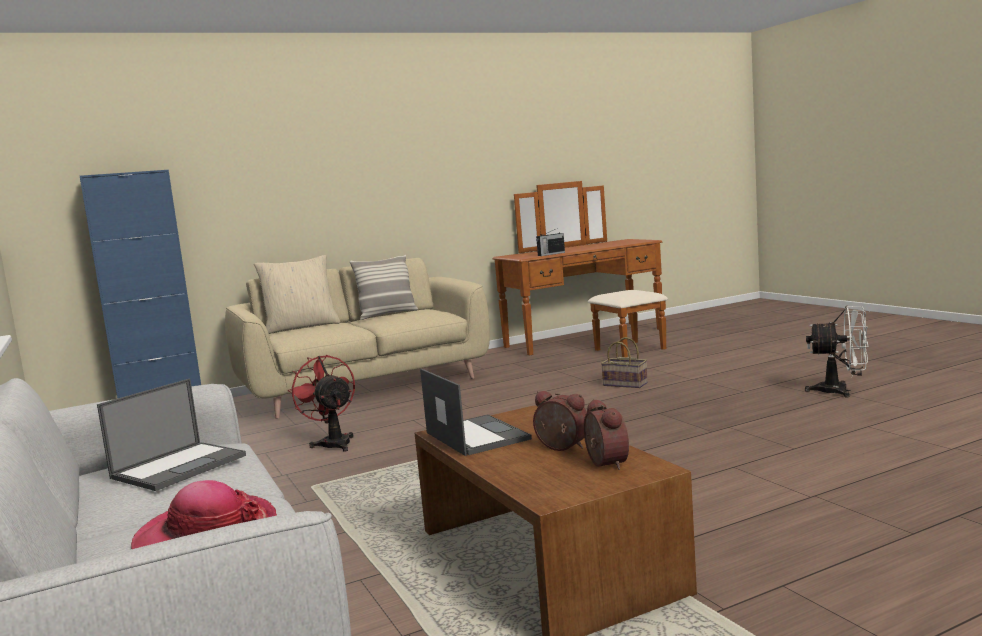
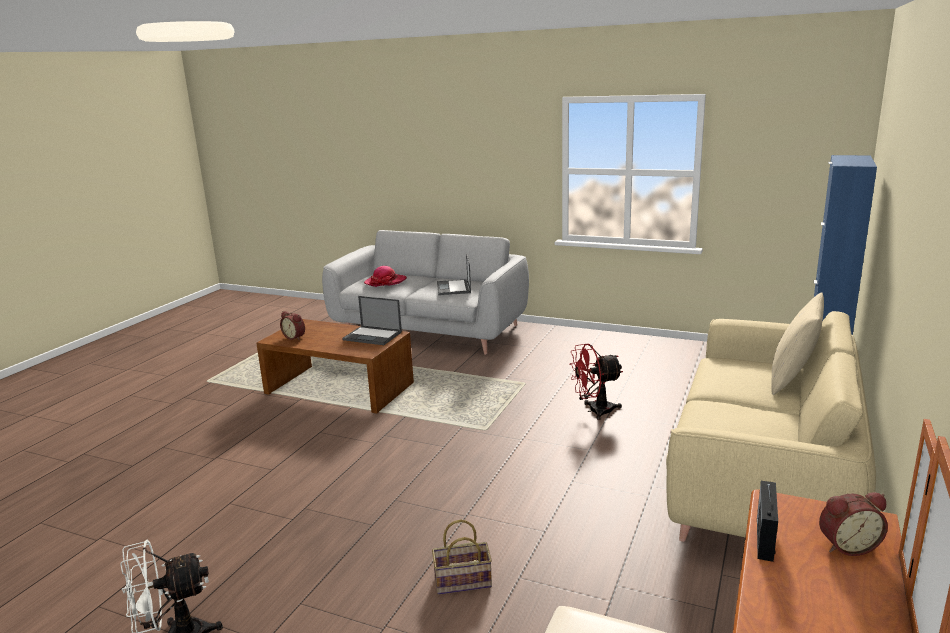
camera: 140 degrees right, 10 degrees up
(333, 443) = (594, 411): red fan -> red fan turned 150 degrees clockwise
(387, 314) = (783, 428): pillow -> none
(561, 448) = (322, 339): alarm clock -> alarm clock (847, 545)

